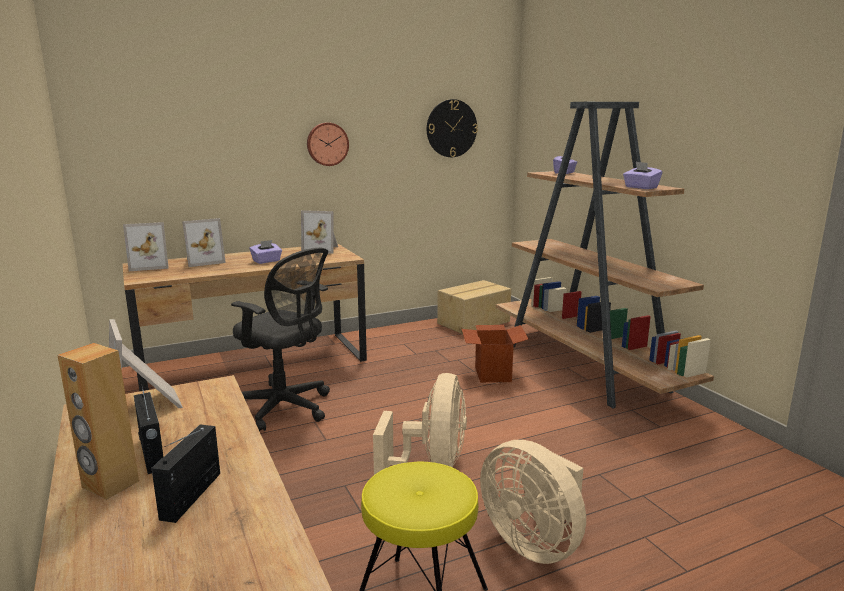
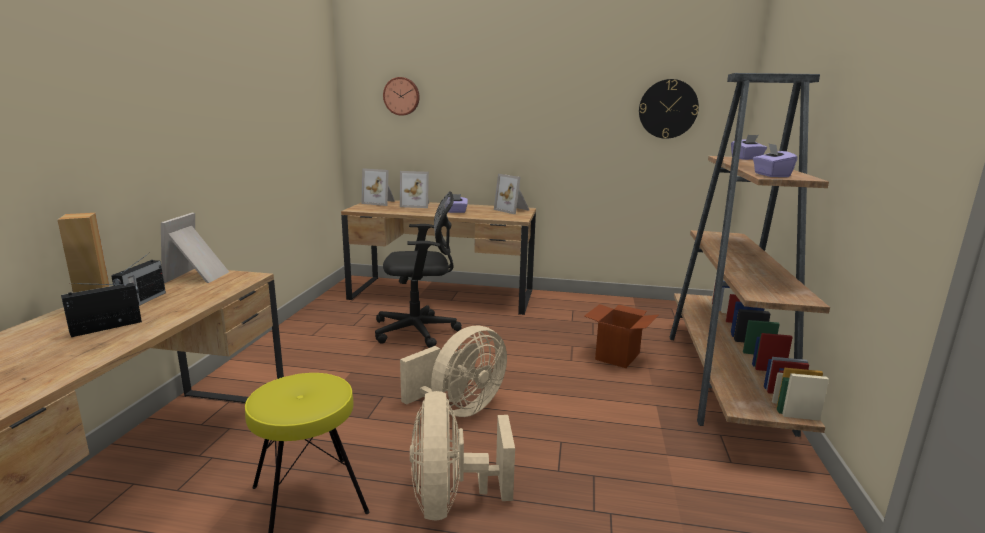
camera: 35 degrees right, 0 degrees up
(285, 408) = (419, 331): black office chair -> black office chair turned 75 degrees counterclockwise
(327, 144) = (536, 118): wall clock -> wall clock (402, 96)
(474, 322) = (664, 309): cardboard box -> none

